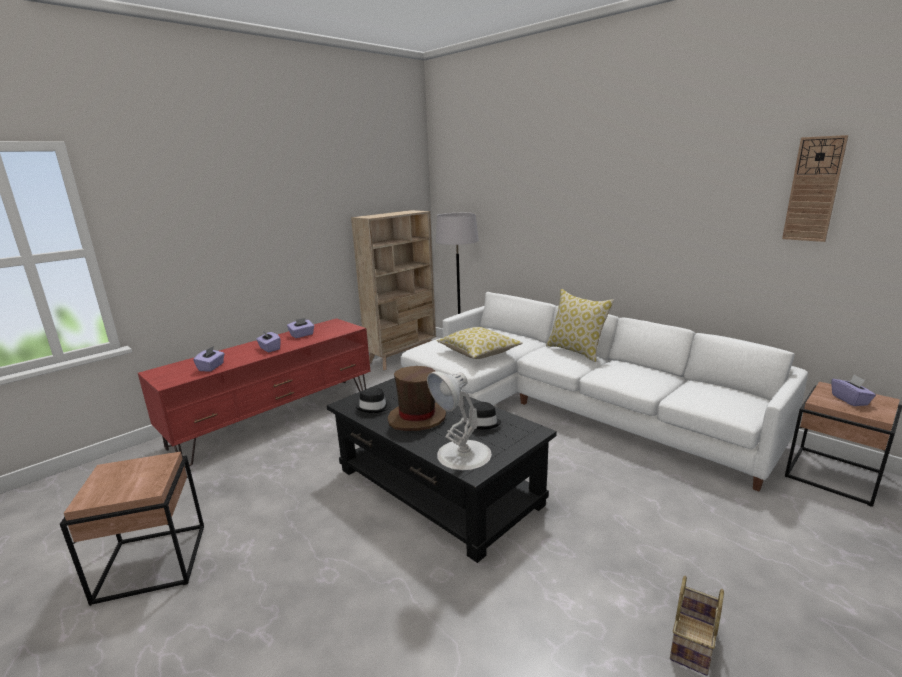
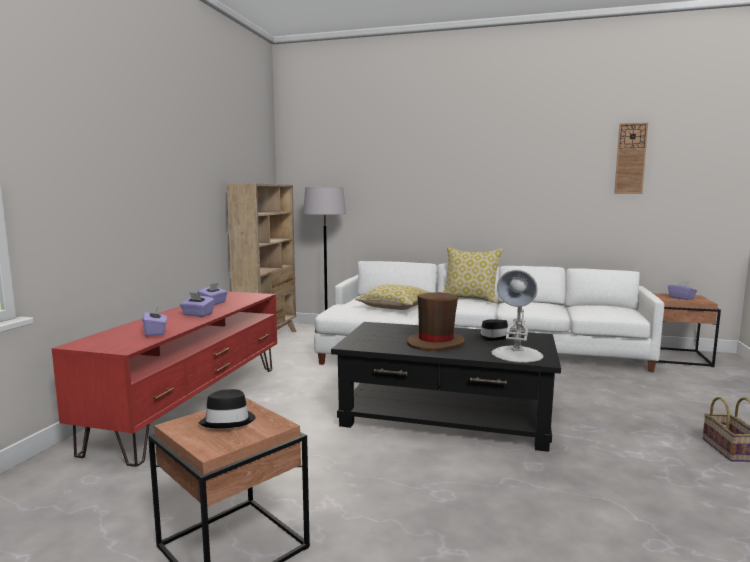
camera: 30 degrees left, 10 degrees down
(374, 407) = (382, 343): black hat -> black hat (228, 421)

